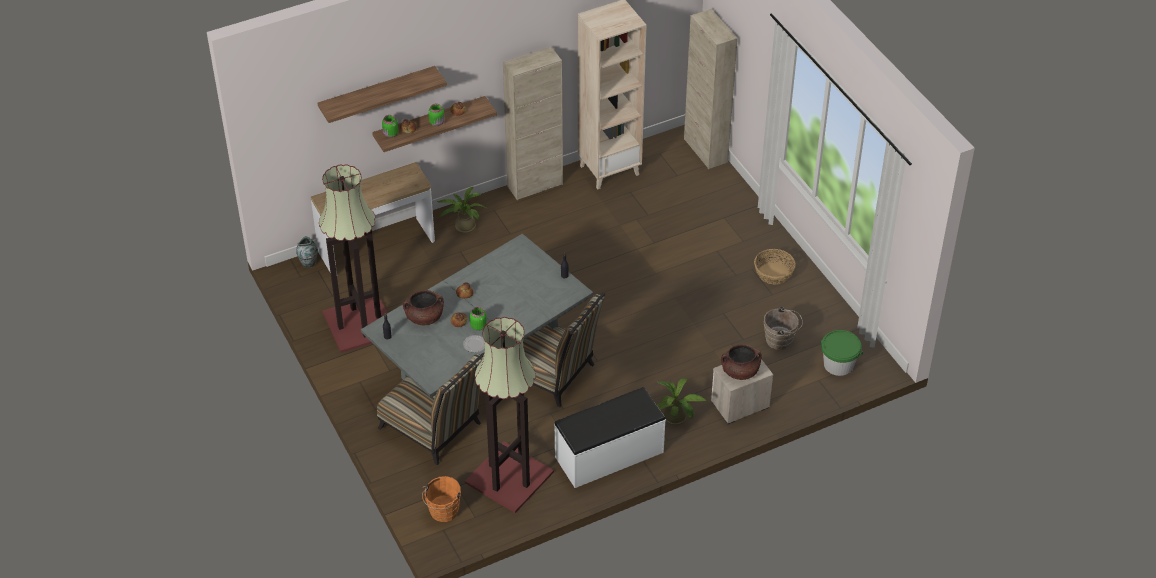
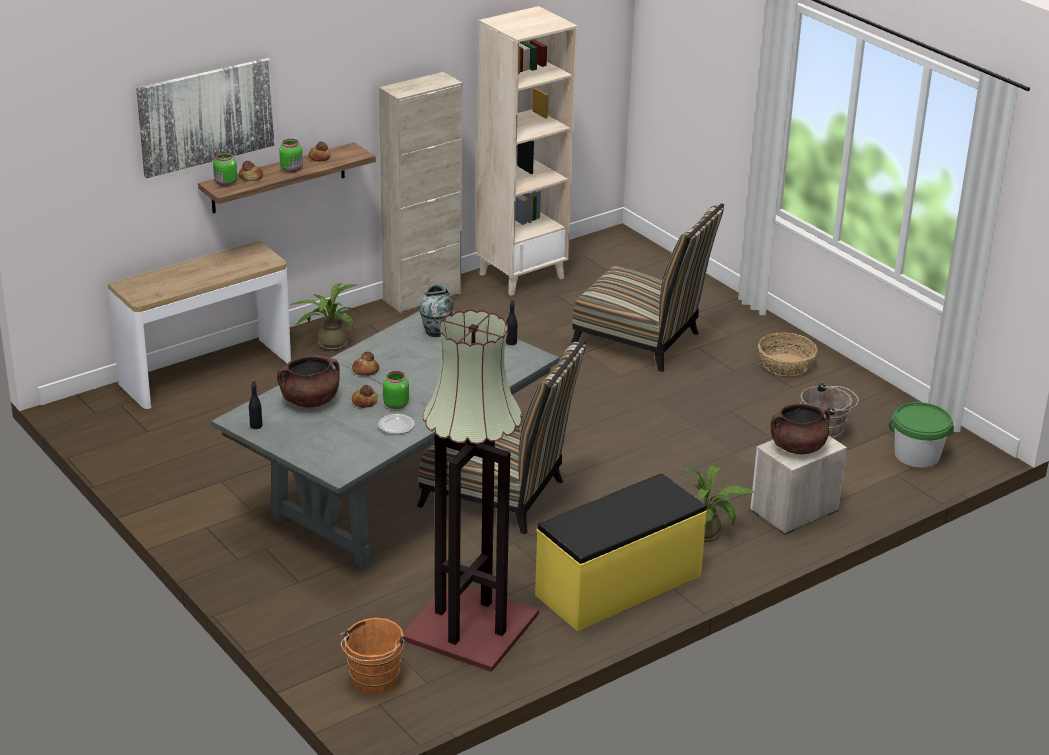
camera: 10 degrees left, 15 degrees down
(309, 263) = (105, 397): vase -> vase (436, 331)
(358, 323) = (192, 459): floor lamp -> none
(377, 93) = (206, 116): shelf -> picture
(434, 429) = (336, 576): chair -> chair (642, 342)
(609, 455) = (619, 586): white bench -> yellow bench
(705, 150) = (646, 250): beige cabinet -> none

